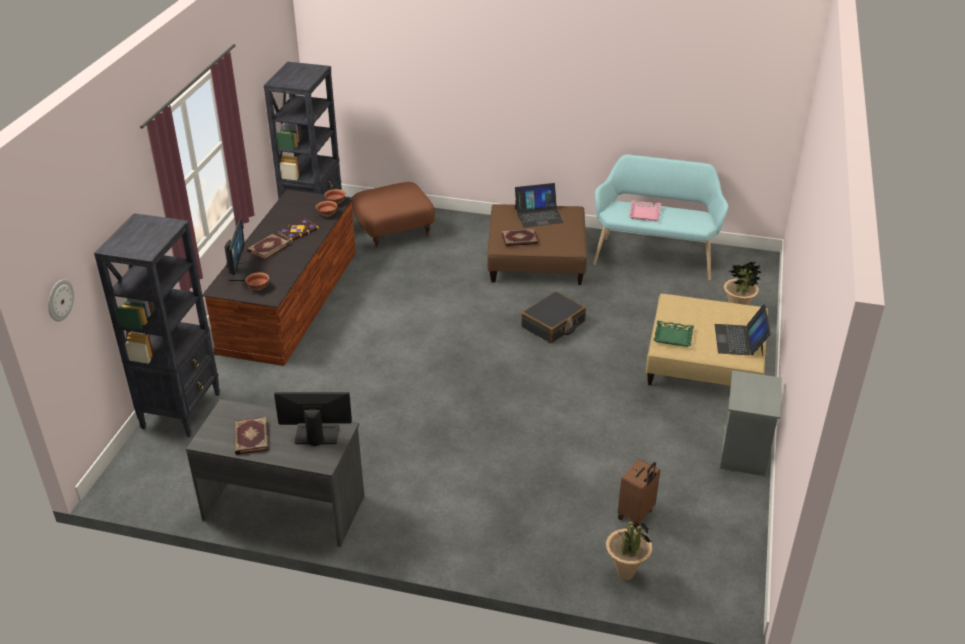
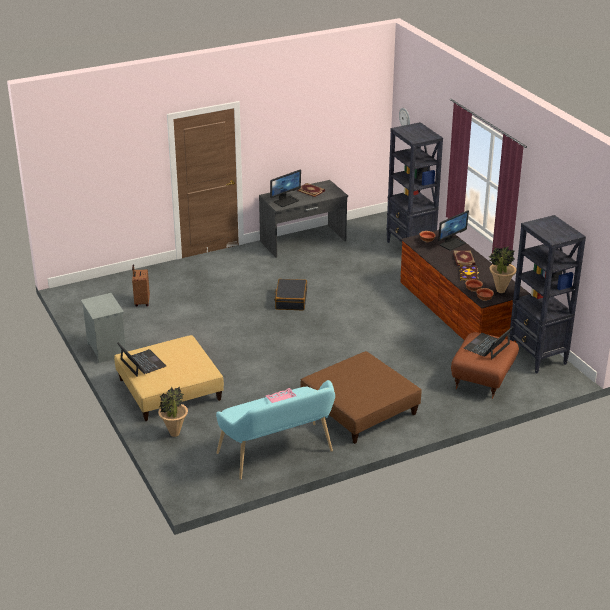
camera: 140 degrees right, 5 degrees down
(241, 271) = (452, 244): monitor -> monitor turned 90 degrees counterclockwise
(519, 239) = (358, 366): book -> none
(538, 215) = (372, 391): laptop -> laptop (487, 346)
(553, 325) = (288, 369): black suitcase -> black suitcase (291, 300)
(625, 575) = (126, 281): potted plant -> potted plant (500, 291)
(673, 336) = (185, 347): green tray -> none

